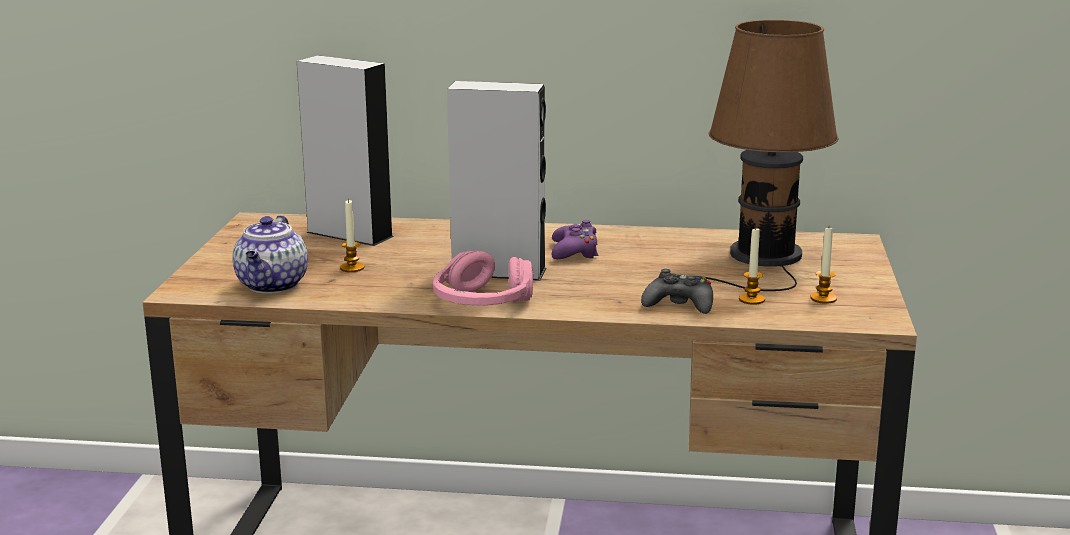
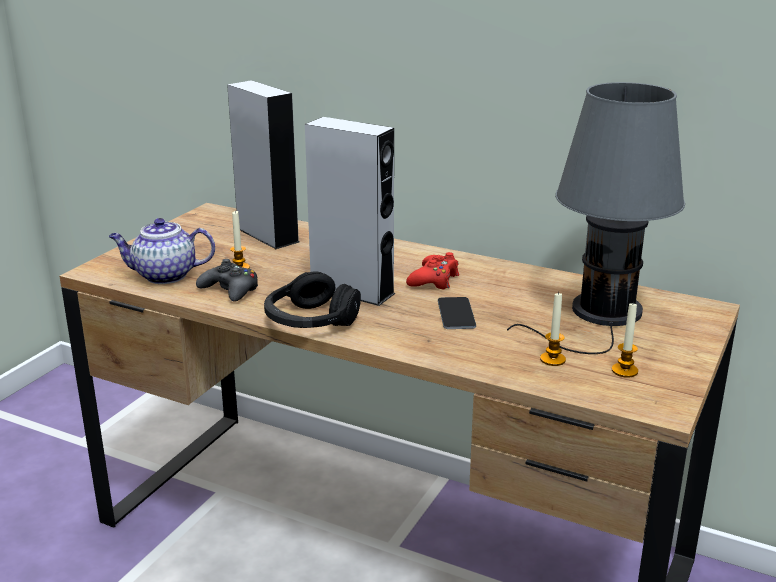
camera: 20 degrees right, 5 degrees up
(272, 286) = (164, 276): teapot -> teapot turned 60 degrees clockwise
(482, 302) = (310, 321): pink headphones -> black headphones
(574, 251) = (434, 280): purple game controller -> red game controller
(625, 276) = (456, 314): none -> phone
(679, 304) = (480, 353): black game controller -> black game controller (230, 290)
(764, 258) = (602, 314): brown table lamp -> grey table lamp

